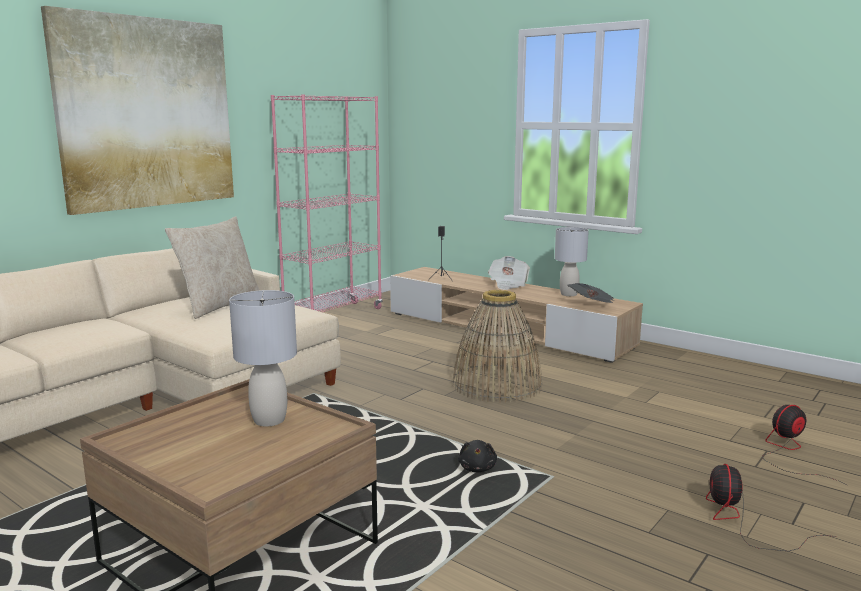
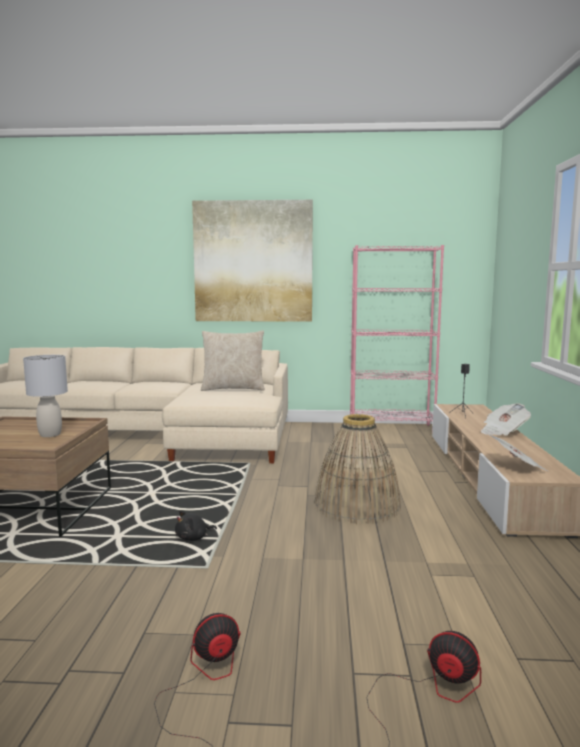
camera: 55 degrees right, 5 degrees down
(568, 294) = (532, 453): grey table lamp -> none

